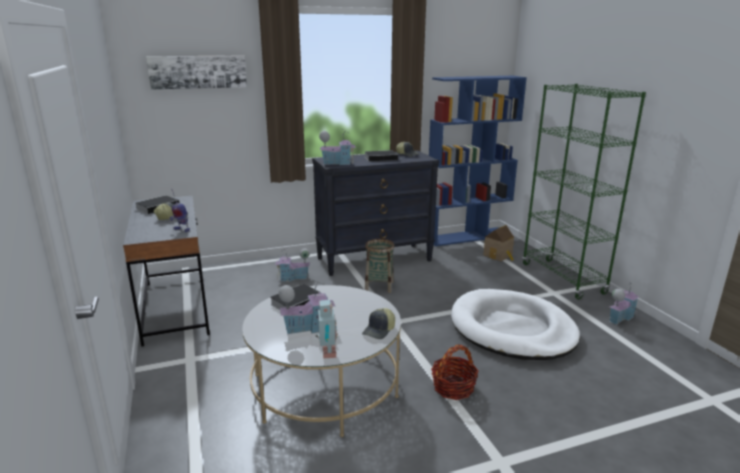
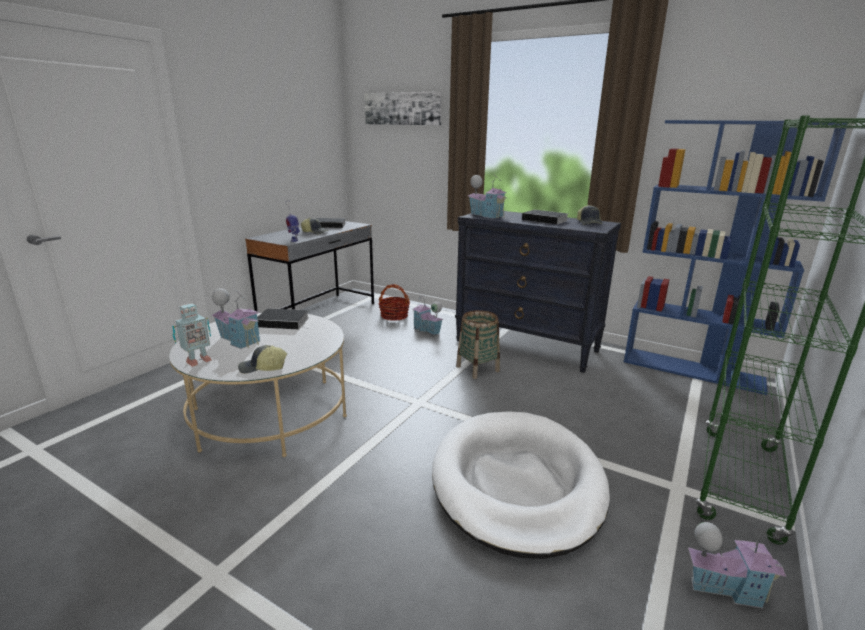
camera: 50 degrees right, 0 degrees up
(453, 387) = (335, 485): basket -> basket (394, 316)
(499, 256) = (691, 407): toy house -> none

